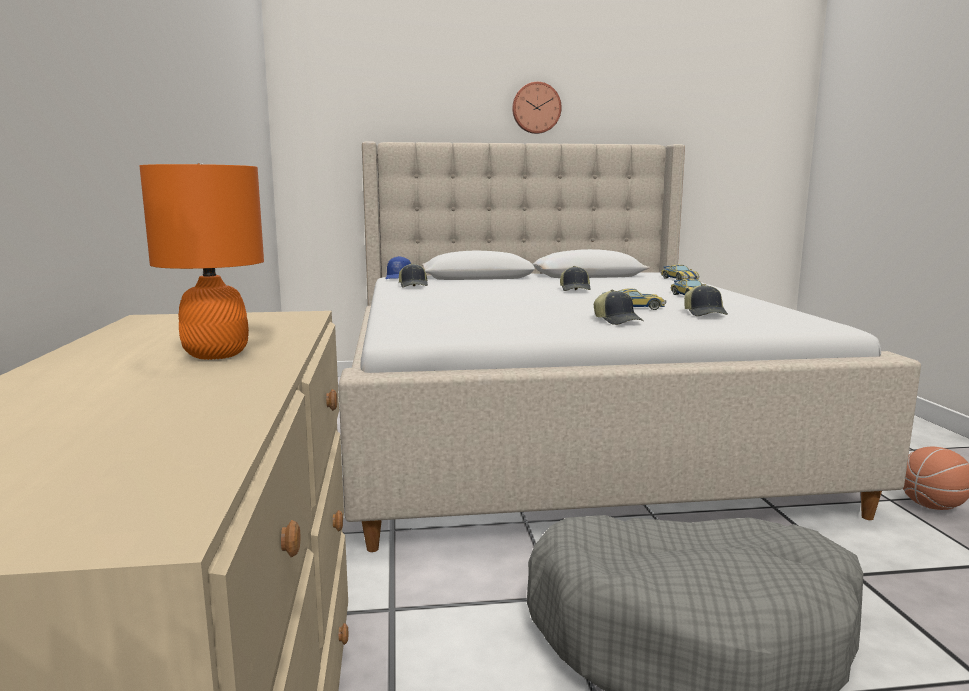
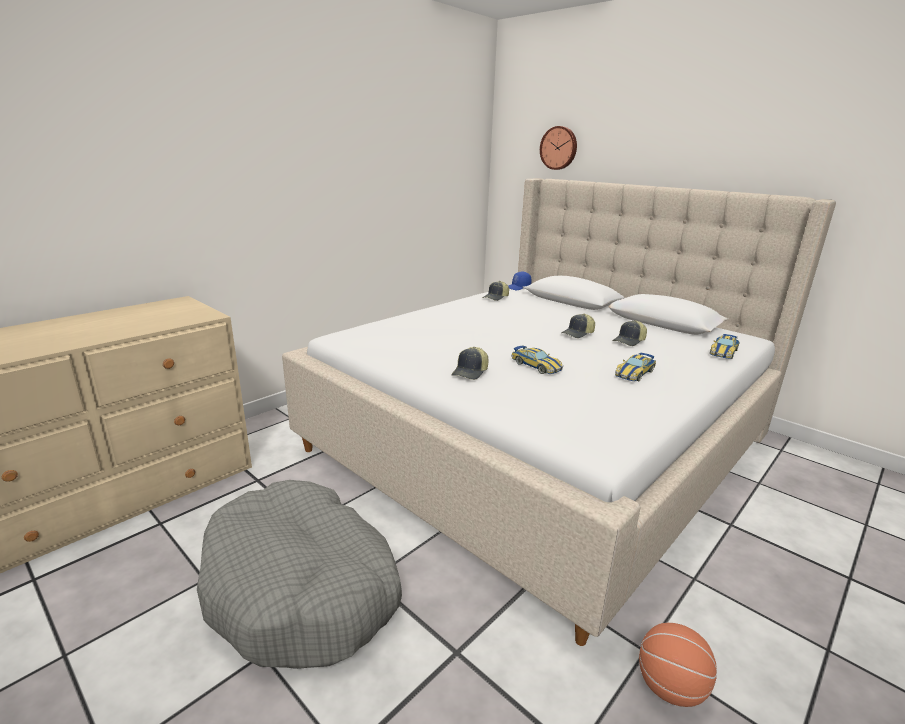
camera: 50 degrees right, 10 degrees up
(219, 355) = (101, 331): orange table lamp -> none
(536, 108) = (685, 151): wall clock -> wall clock (559, 148)
(705, 313) = (557, 392): cap -> cap (629, 341)

